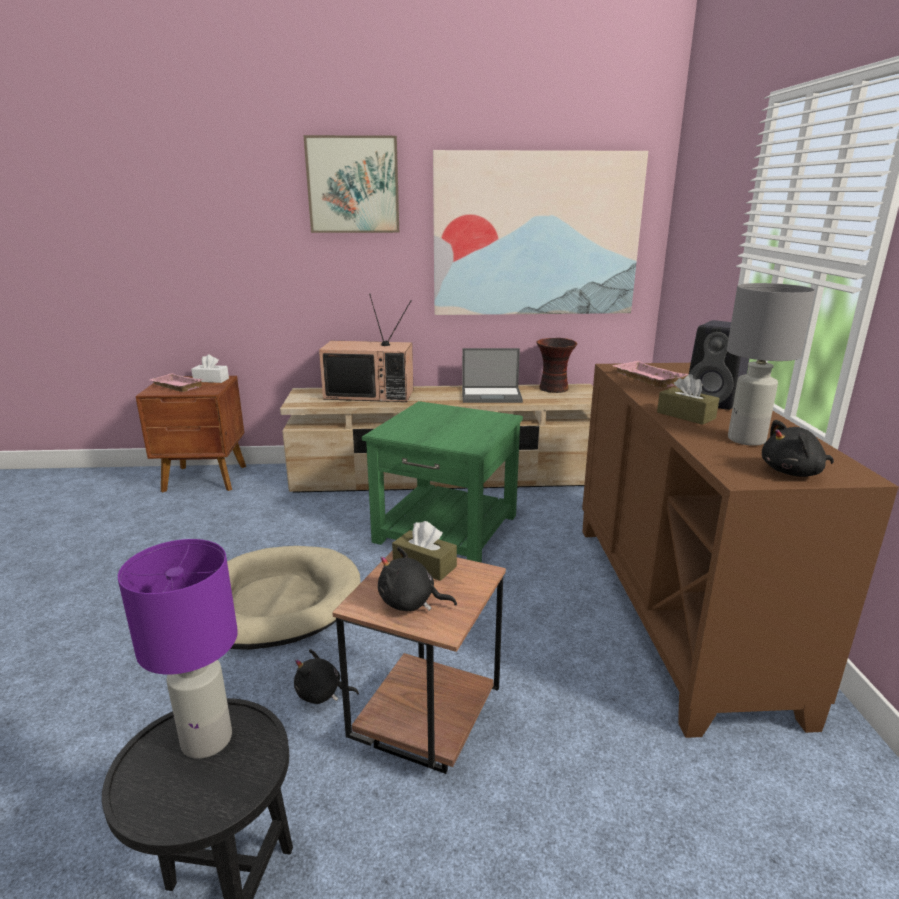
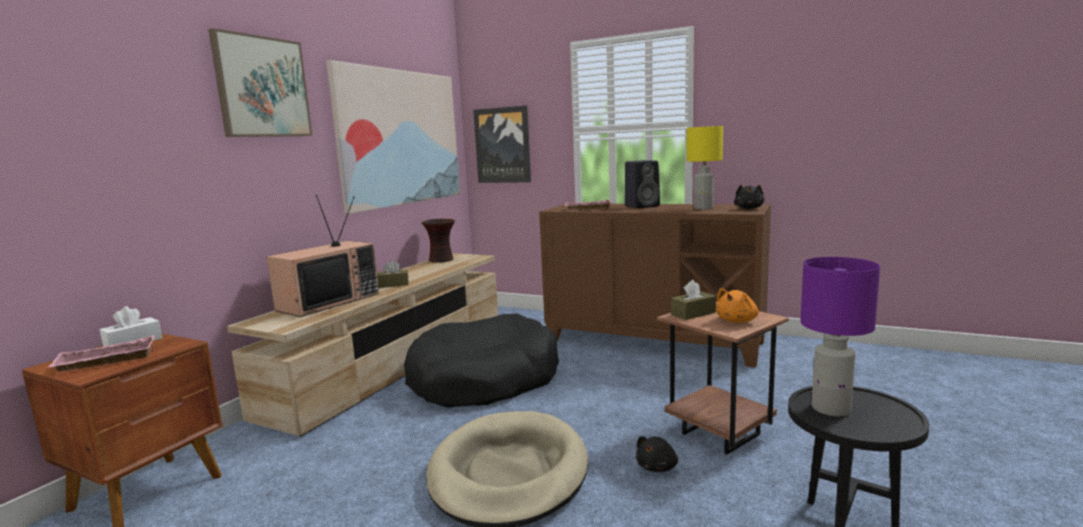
camera: 60 degrees left, 10 degrees down
(410, 603) = (737, 321): black plush toy -> orange plush toy
(446, 528) = (483, 379): green side table -> black dog bed
(492, 395) = (420, 273): laptop -> none
(686, 415) = (659, 210): brown tissue box -> brown tissue box (393, 284)
(688, 255) = (503, 145): none -> picture
(746, 440) = (703, 208): grey table lamp -> yellow table lamp

